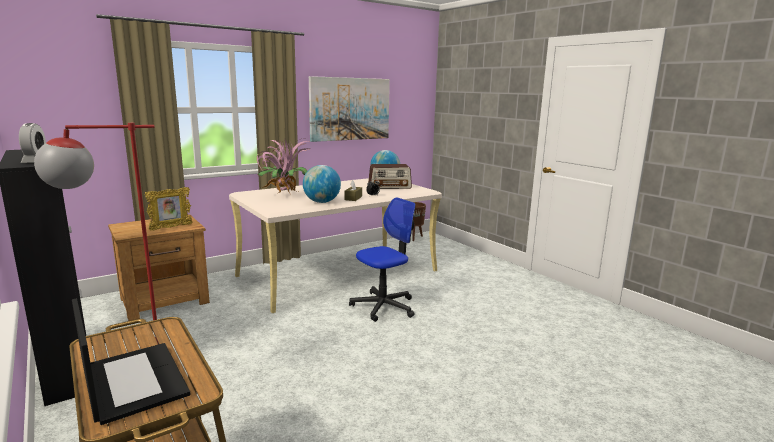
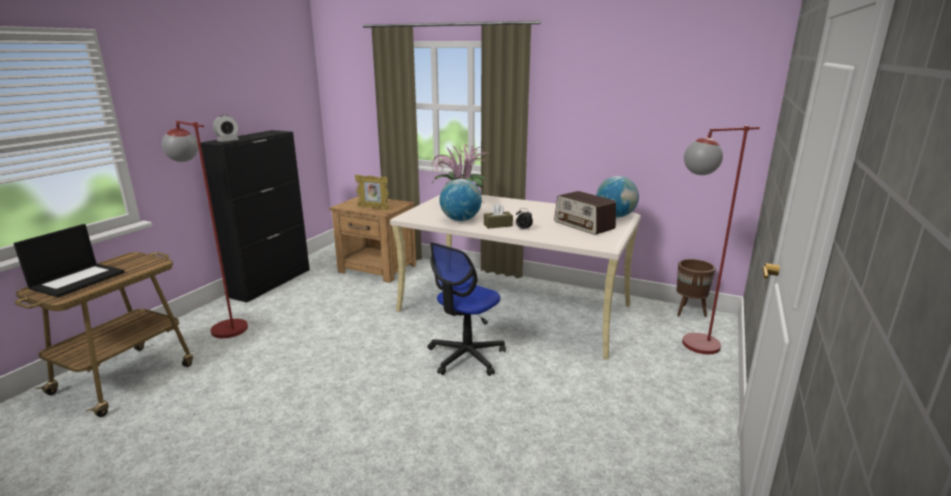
camera: 60 degrees right, 5 degrees up
(350, 109) = (609, 115): picture -> none
(383, 306) = (466, 356): office chair -> office chair turned 105 degrees clockwise
(447, 250) = (690, 346): none -> red floor lamp

